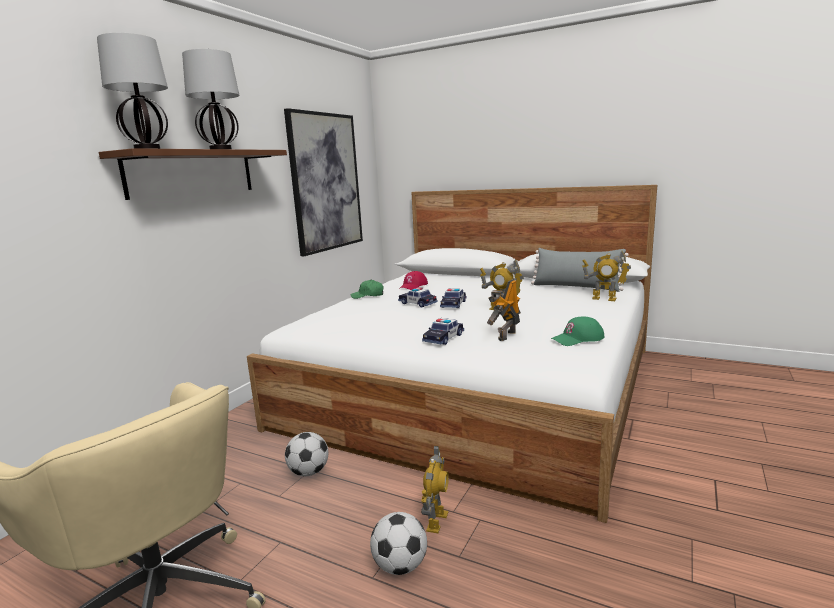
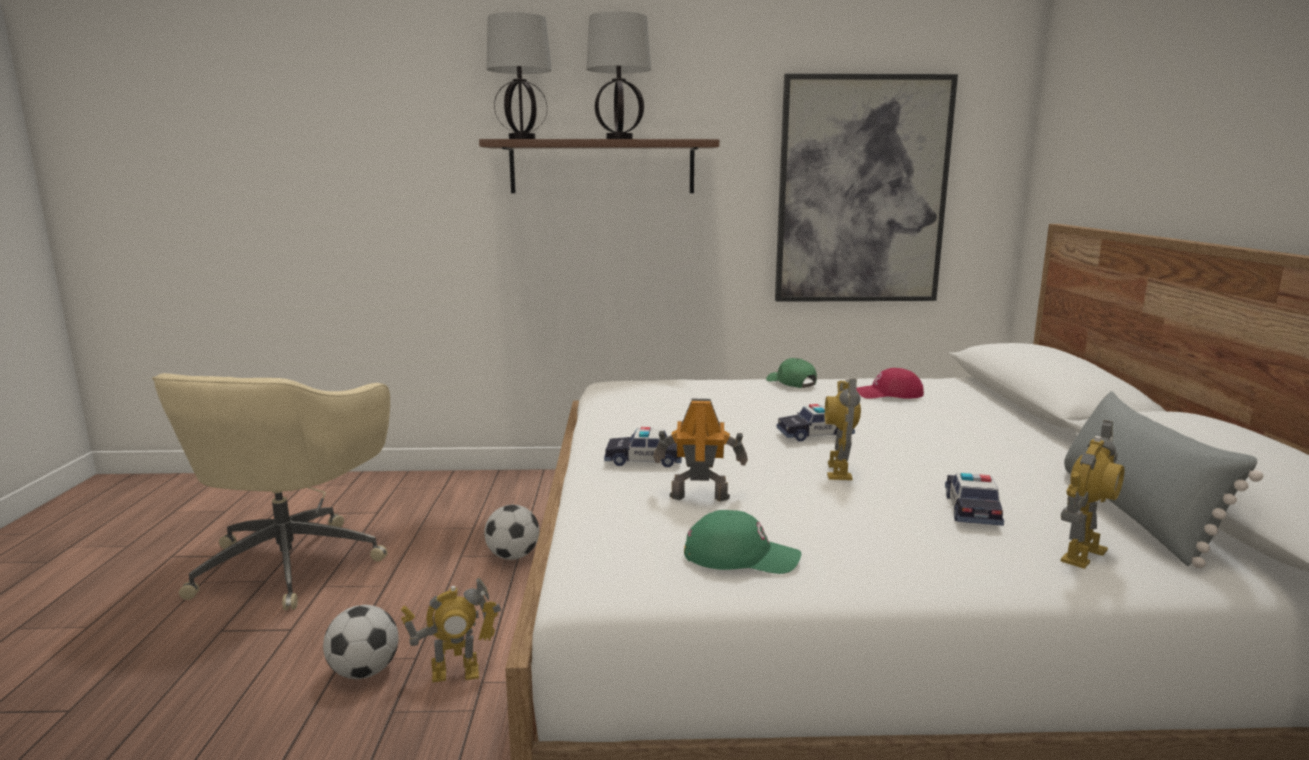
camera: 60 degrees right, 0 degrees up
(417, 303) = (781, 413): toy car -> toy car (971, 509)
(577, 339) = (741, 556): green cap -> green cap turned 150 degrees clockwise
(604, 299) = (1081, 554): toy robot -> toy robot turned 135 degrees counterclockwise

